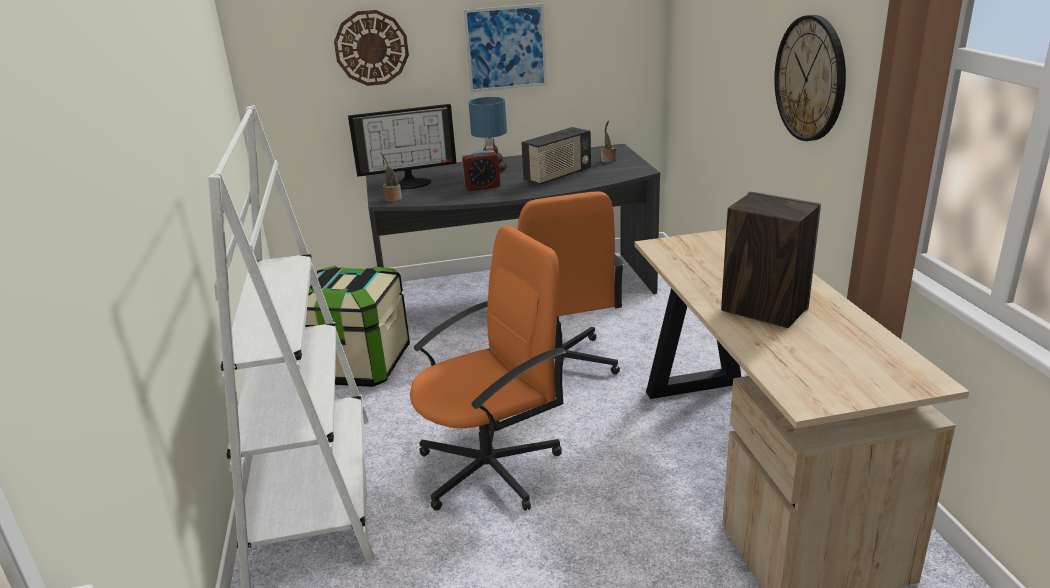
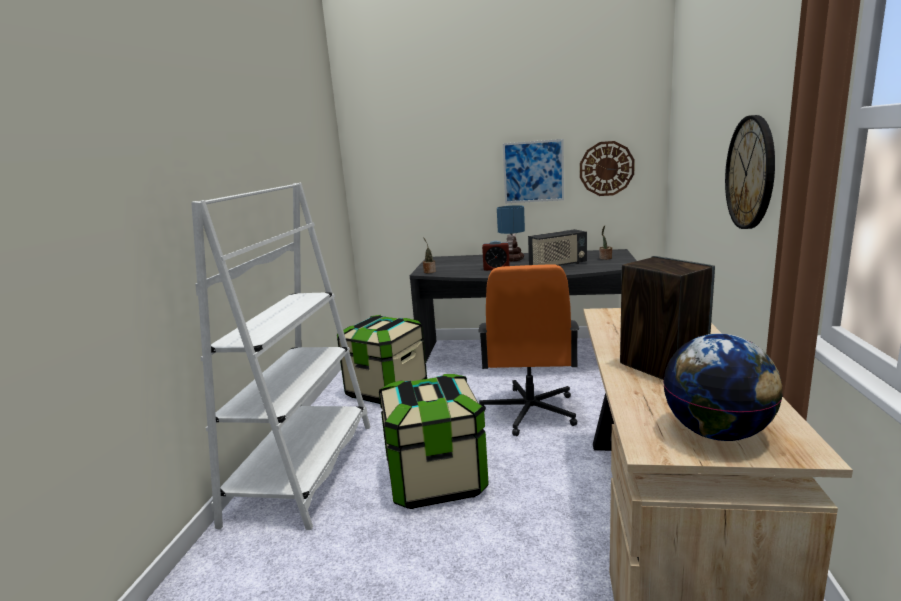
camera: 20 degrees right, 10 degrees down
(371, 48) = (436, 169): wall clock -> wall clock (606, 168)
(411, 183) = (450, 264): monitor -> none
(491, 468) = (436, 479): orange office chair -> storage box
(852, 376) = (717, 433): none -> globe

